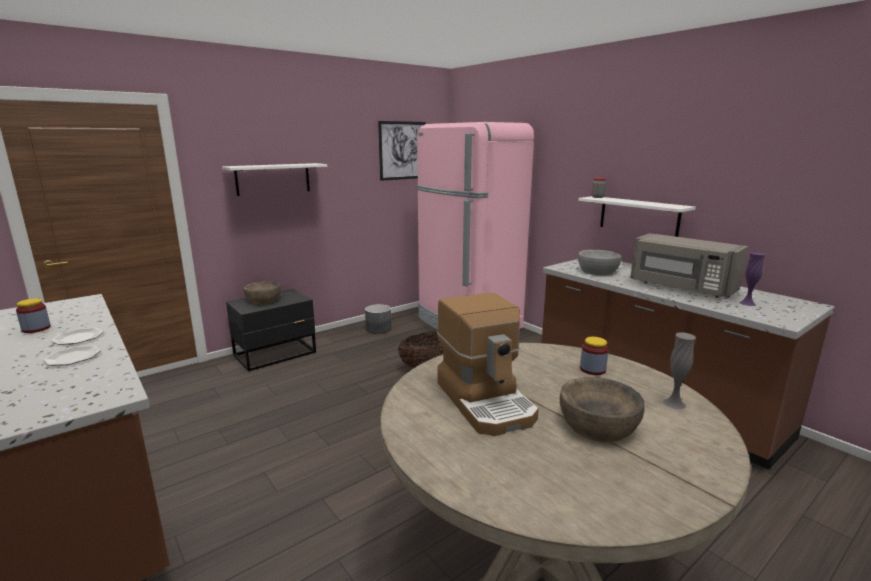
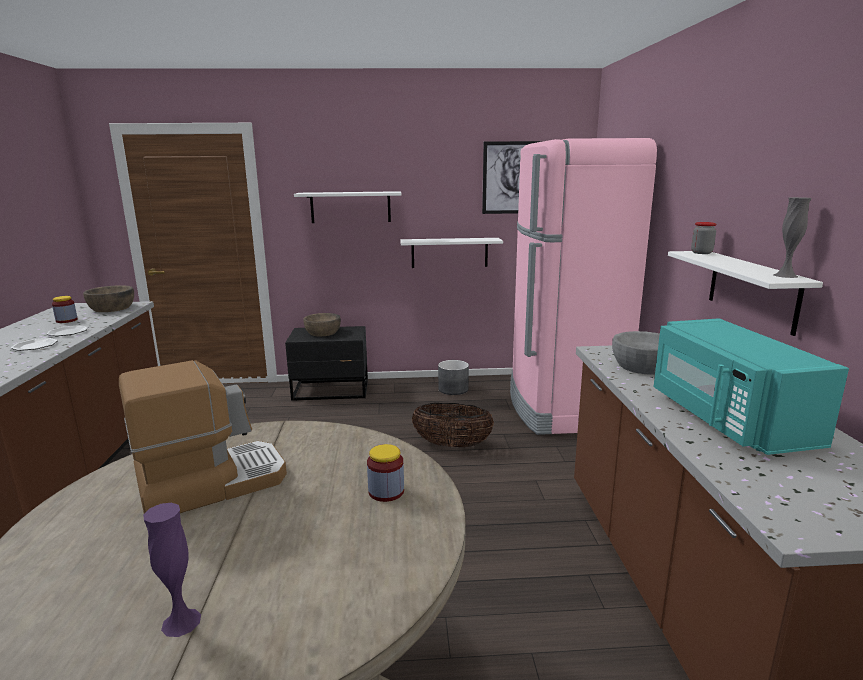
camera: 35 degrees right, 0 degrees up
(357, 215) = (449, 252): none -> white shelf
(486, 401) = (211, 482): coffee machine -> coffee machine turned 135 degrees counterclockwise
(598, 425) = (243, 556): brown bowl -> brown bowl (112, 308)
(674, 403) = (383, 575): grey vase -> grey vase (785, 275)
(681, 287) = (726, 419): grey microwave -> turquoise microwave
(747, 303) = (798, 476): purple vase -> purple vase (181, 622)

